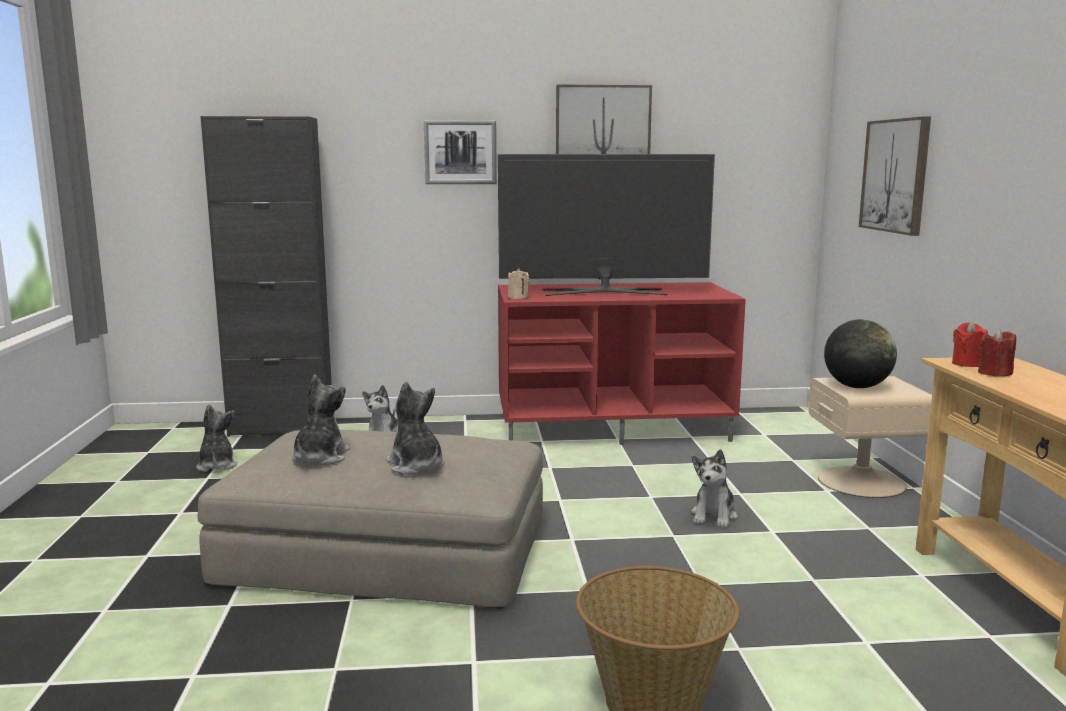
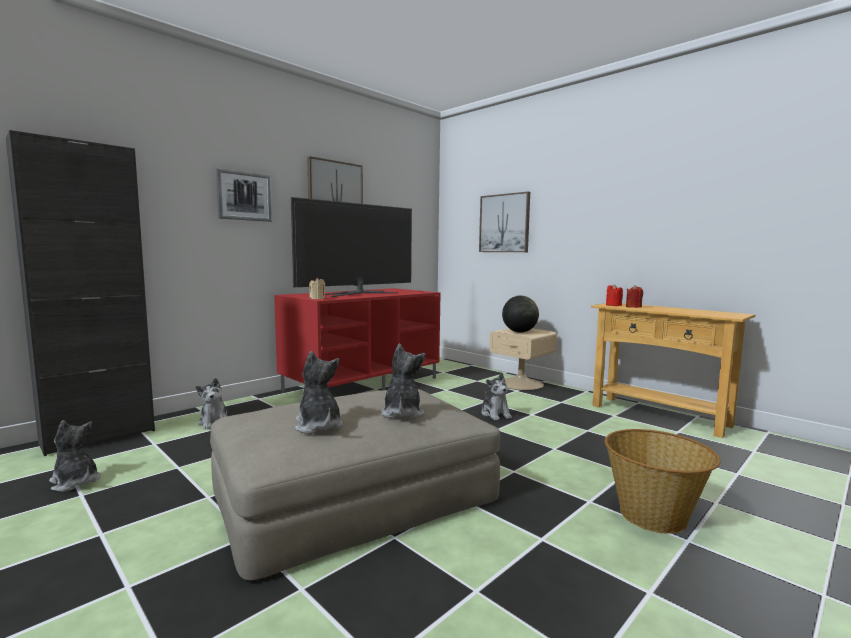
camera: 40 degrees left, 5 degrees down
(416, 466) = (402, 413): plush toy -> plush toy turned 75 degrees clockwise

